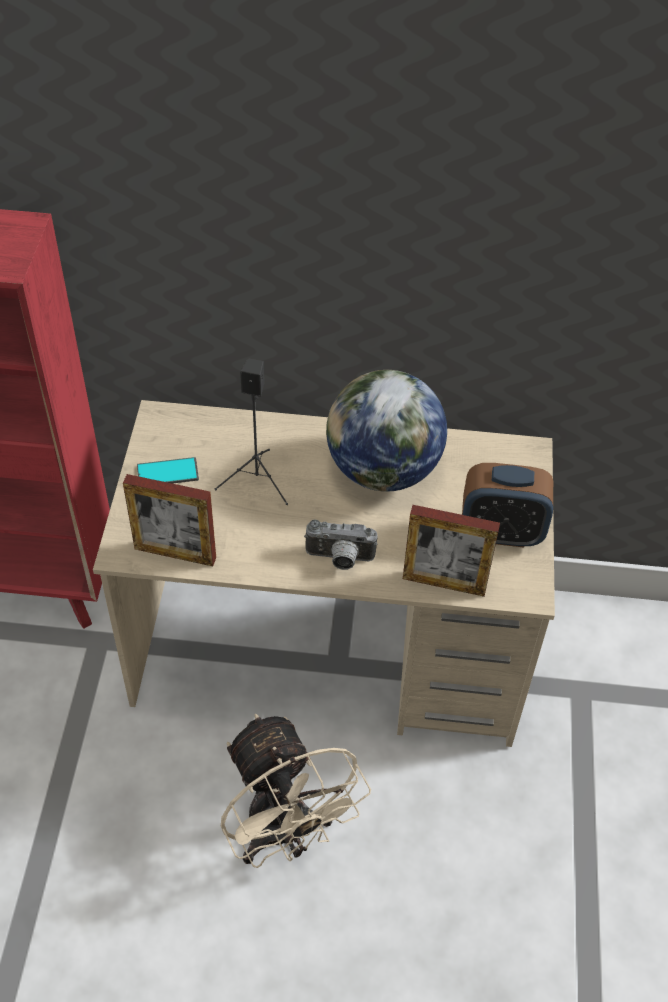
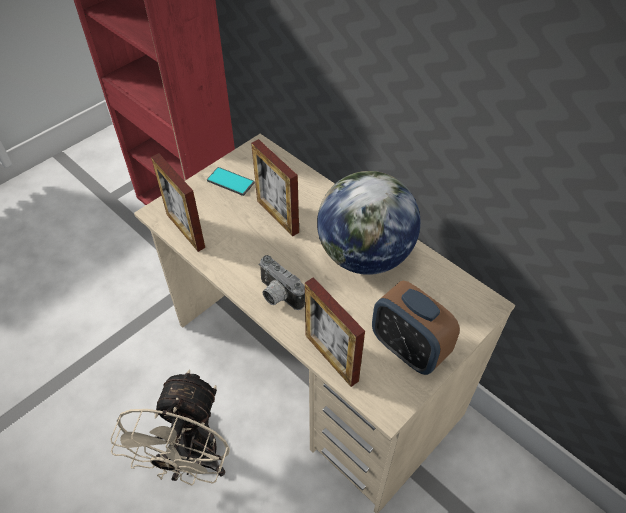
camera: 40 degrees right, 0 degrees up
(258, 481) = (277, 216): black speaker -> picture frame

